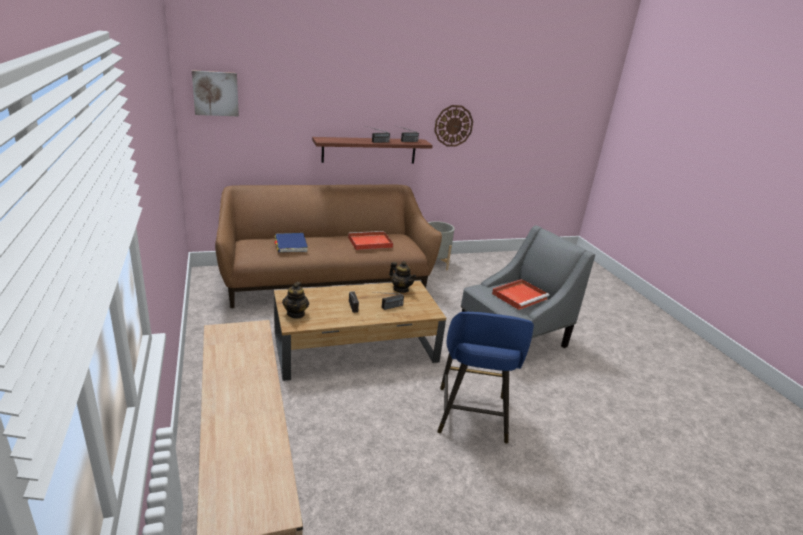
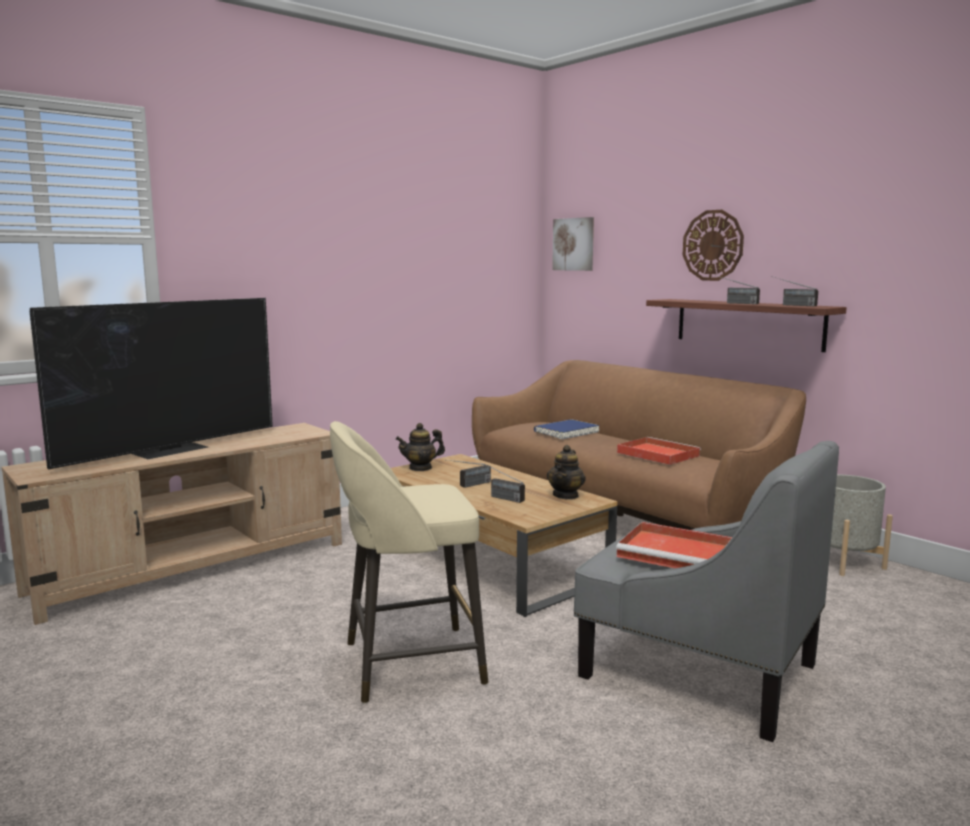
camera: 70 degrees right, 15 degrees down
(241, 411) = (172, 449): none -> television
(453, 126) = (909, 280): wall clock -> wall clock (713, 245)
(472, 416) = (408, 663): blue stool -> beige stool

